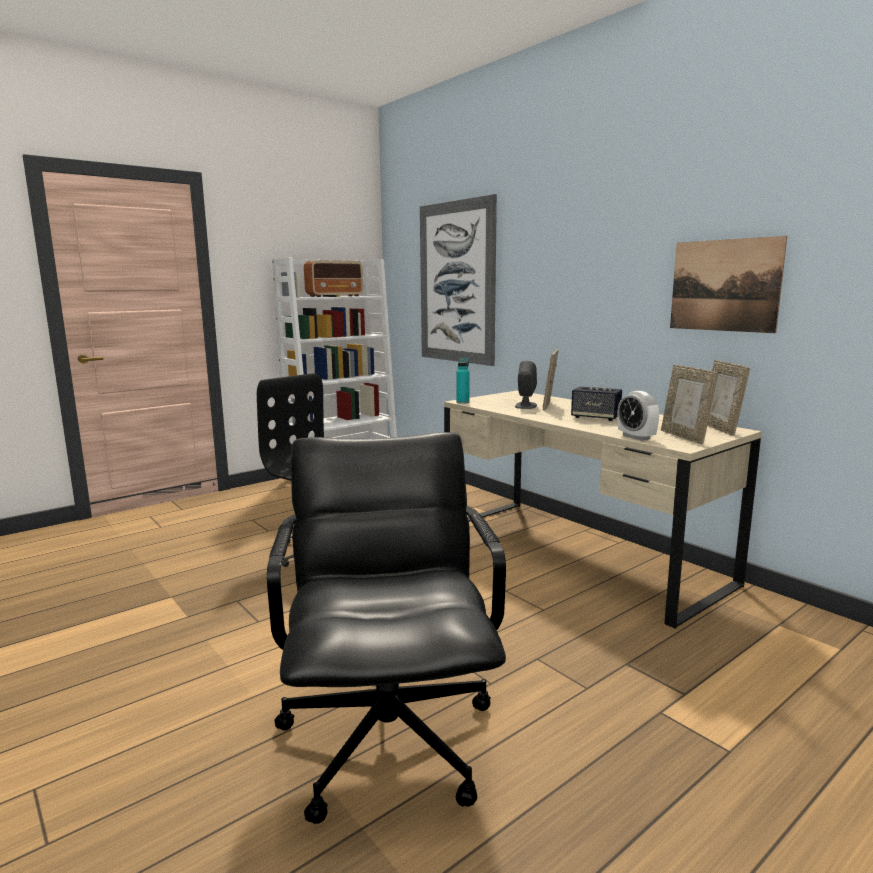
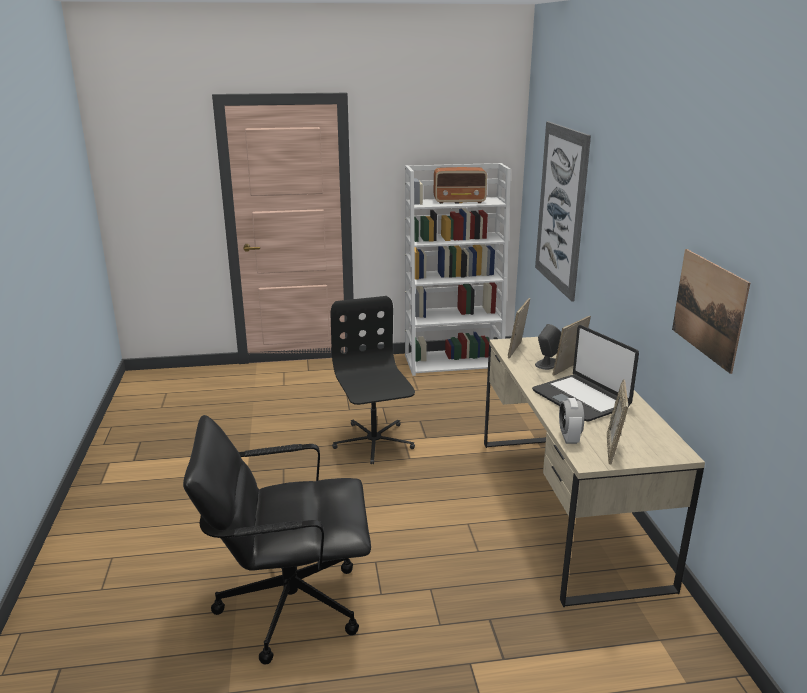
camera: 30 degrees right, 10 degrees up
(390, 738) = (289, 604): black office chair -> black office chair turned 120 degrees counterclockwise
(462, 402) = (502, 345): turquoise bottle -> none
(595, 417) = (581, 398): speaker -> laptop
(720, 429) = (669, 447): picture frame -> picture frame (517, 350)

